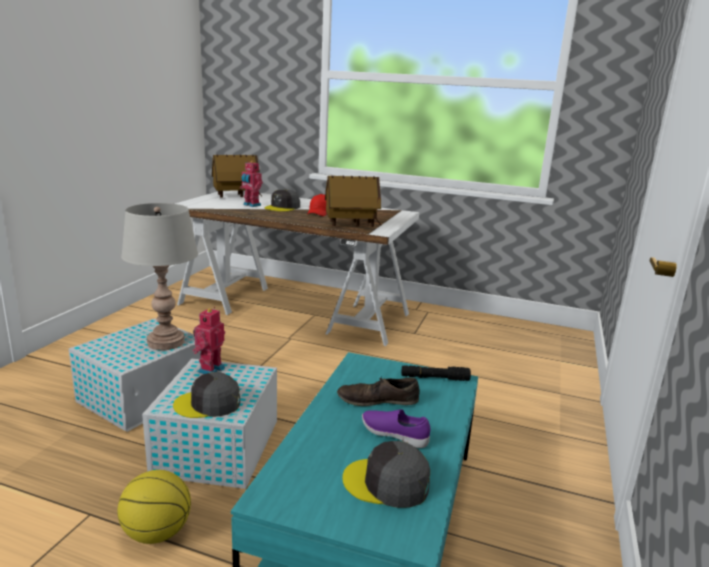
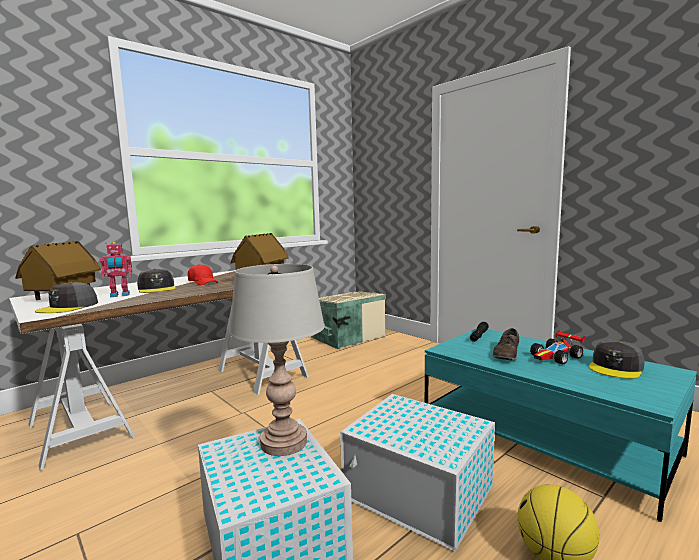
camera: 60 degrees left, 10 degrees down
(208, 404) = (449, 433): grey cap -> grey cap (68, 307)
(210, 369) = (375, 424): toy robot -> none
(394, 435) = (556, 357): purple shoe -> toy car
(523, 339) = (346, 337): none -> beige storage box

